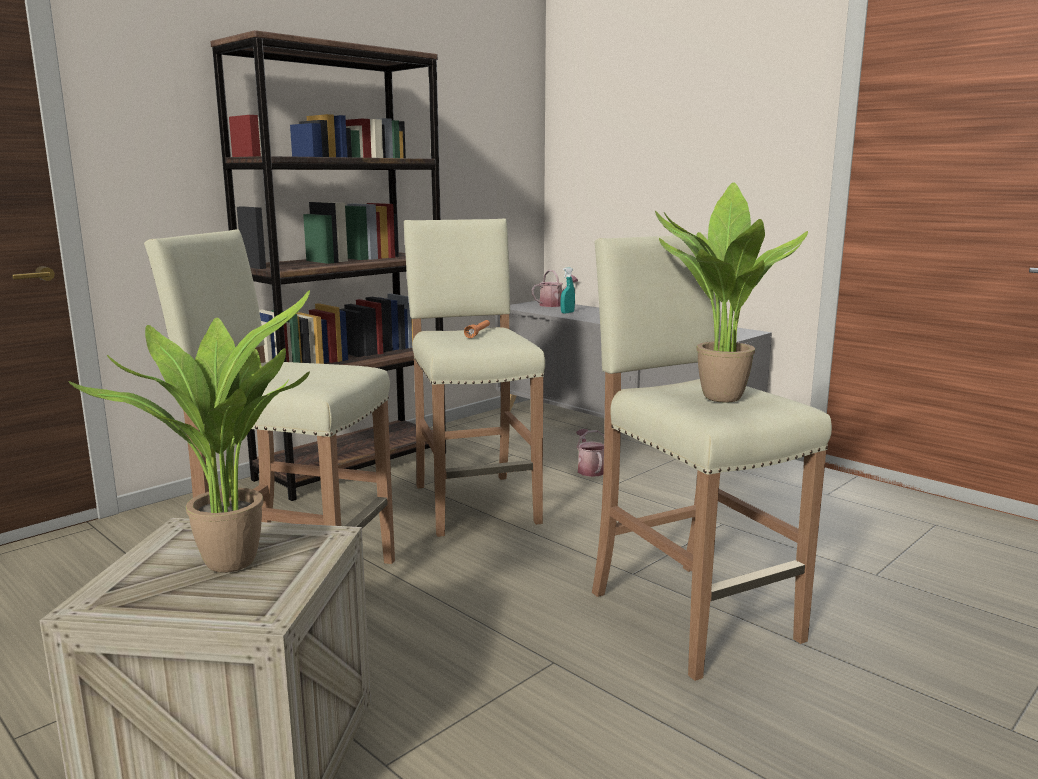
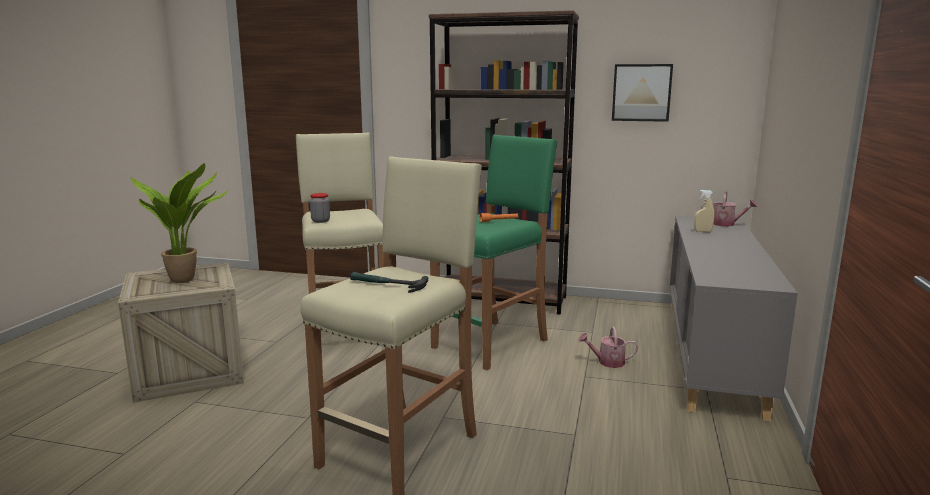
camera: 60 degrees right, 0 degrees up
(307, 385) = (320, 221): none -> jar
(451, 164) = (641, 92): none -> picture
(475, 503) = (491, 343): beige stool -> green stool
(567, 313) = (703, 231): turquoise spray bottle -> beige spray bottle
(590, 469) = (607, 362): watering can -> watering can turned 135 degrees counterclockwise
(715, 397) = (387, 285): potted plant -> hammer

